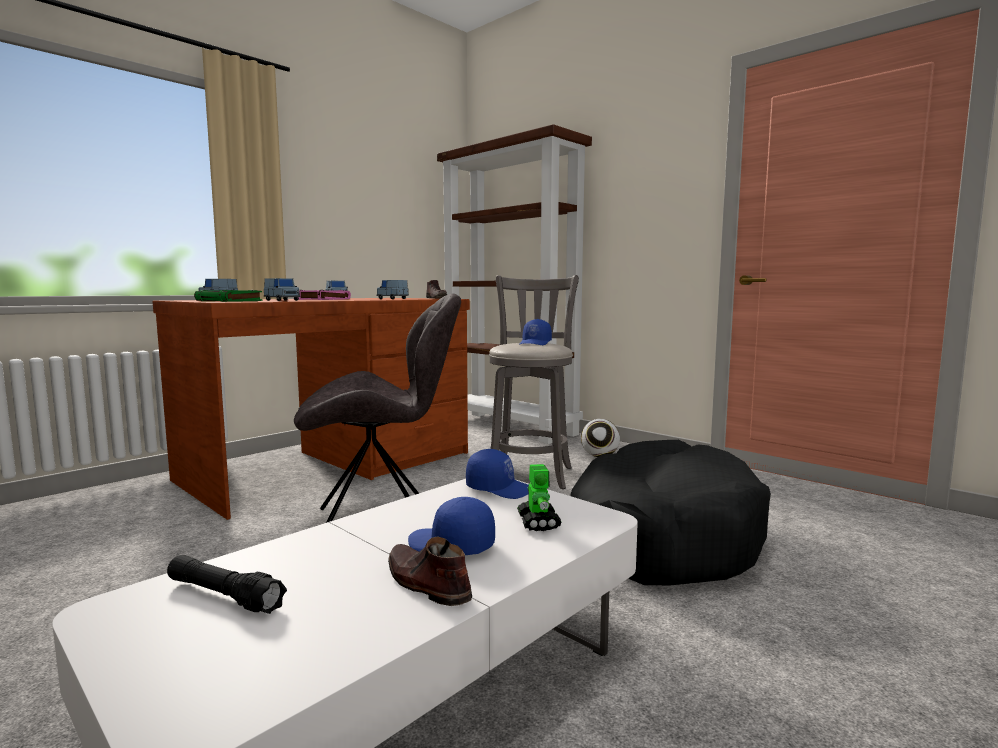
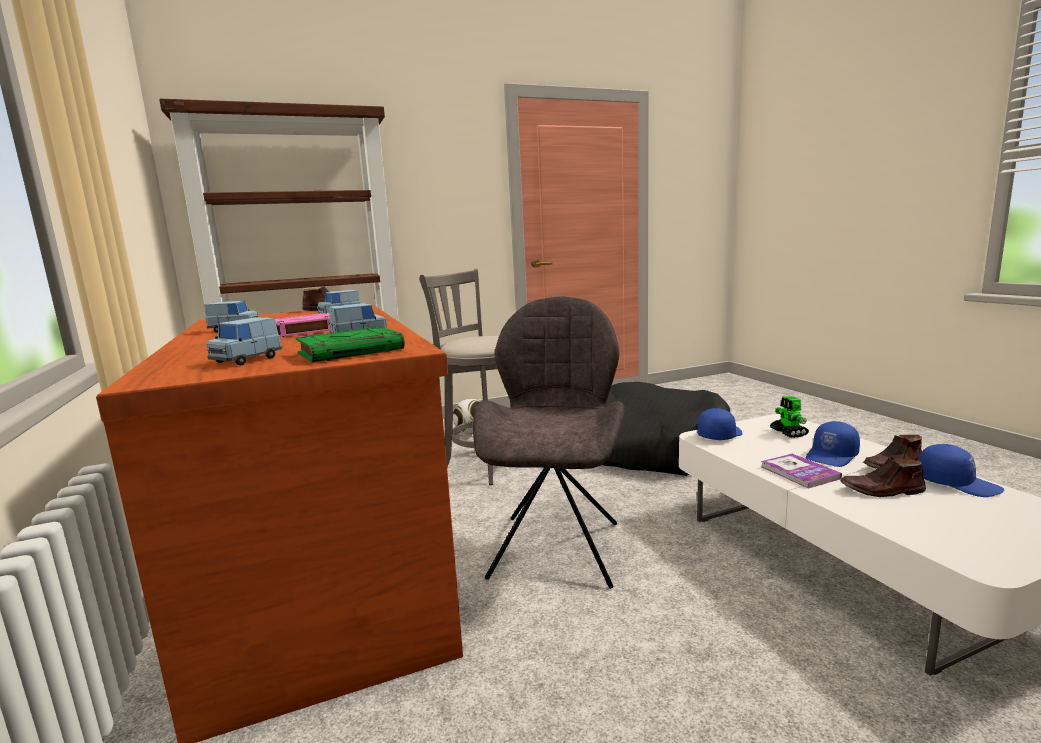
camera: 65 degrees left, 5 degrees up
(224, 596) = (939, 523): black flashlight -> none
(328, 569) = (882, 491): none -> brown shoe
(383, 526) = (799, 472): none -> book
(535, 343) = (479, 338): blue cap -> blue cap (957, 483)
(538, 522) = (789, 433): toy robot -> toy robot turned 120 degrees counterclockwise

